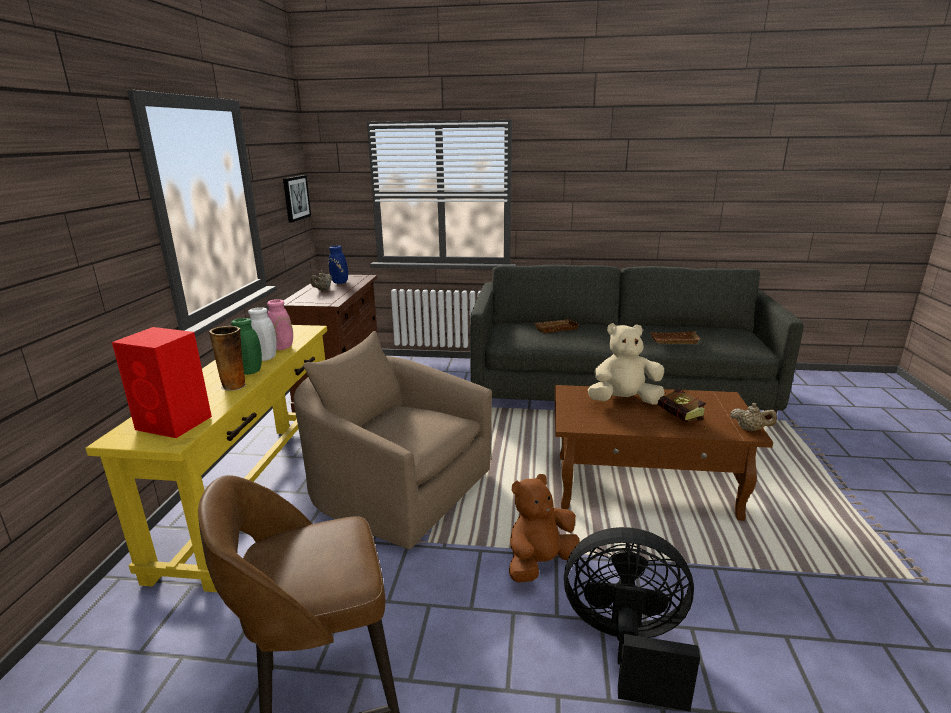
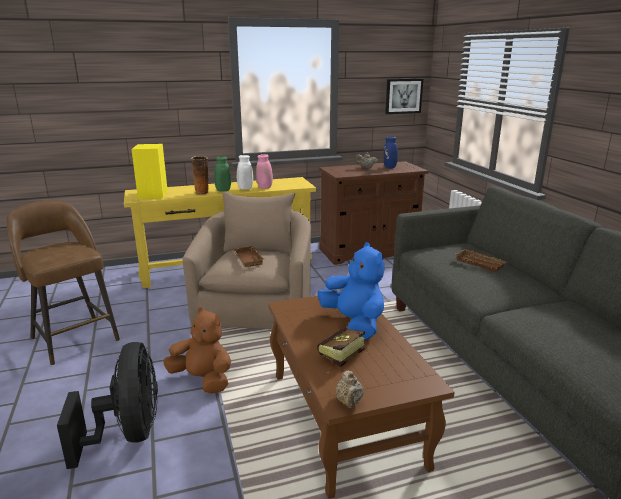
camera: 65 degrees right, 0 degrees up
(175, 423) = (153, 195): red speaker -> yellow speaker
(624, 401) = (354, 324): beige plush toy -> blue plush toy
(674, 341) = (543, 328): brown tray -> brown tray (247, 259)

